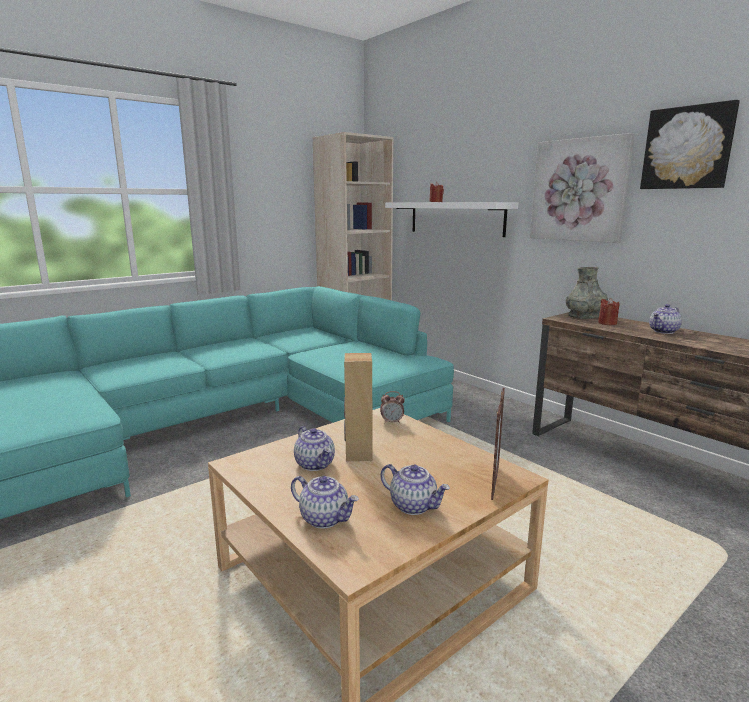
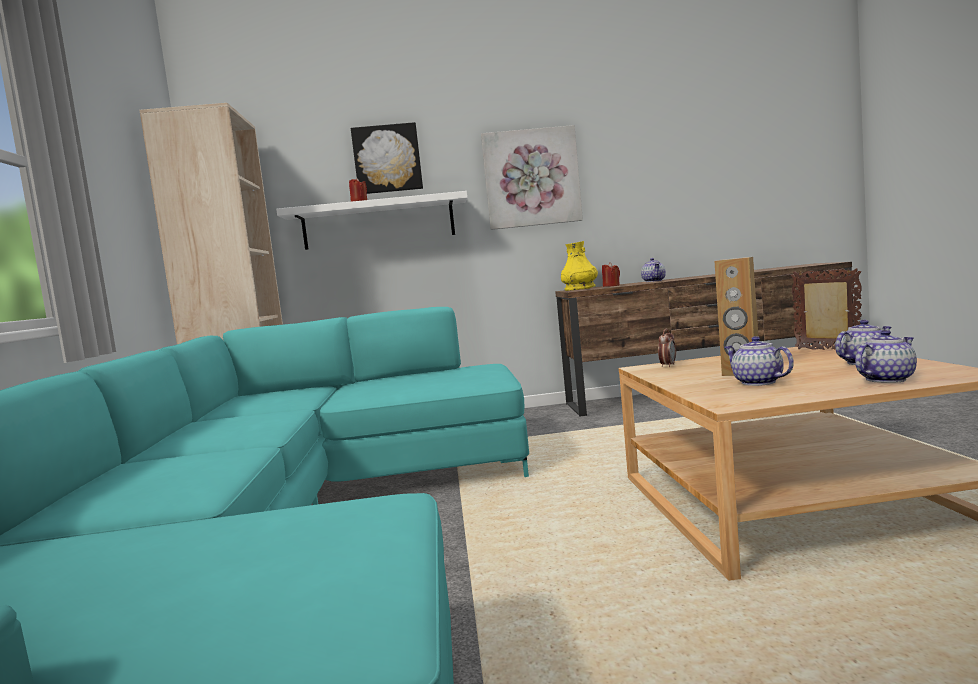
camera: 55 degrees left, 10 degrees down
(315, 464) = (757, 382): teapot -> teapot turned 120 degrees counterclockwise
(584, 316) = (580, 289): grey vase -> yellow vase
(688, 148) = (617, 138): picture -> picture (387, 159)

